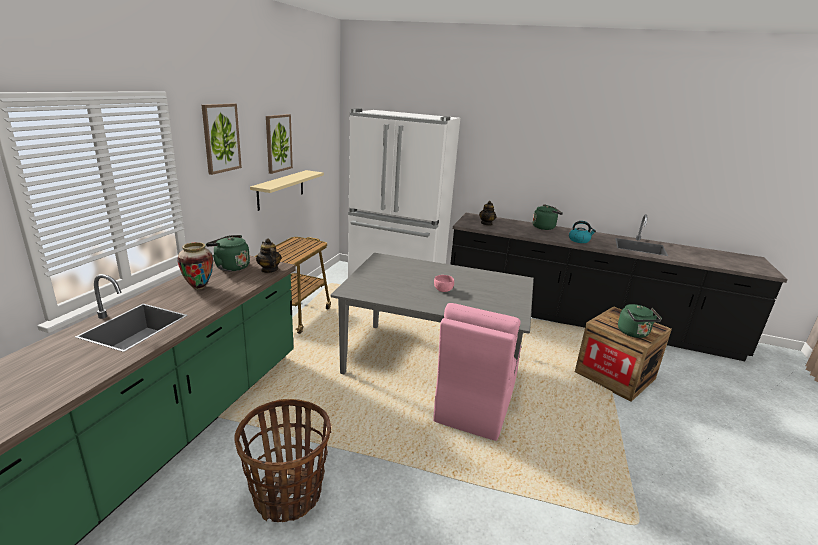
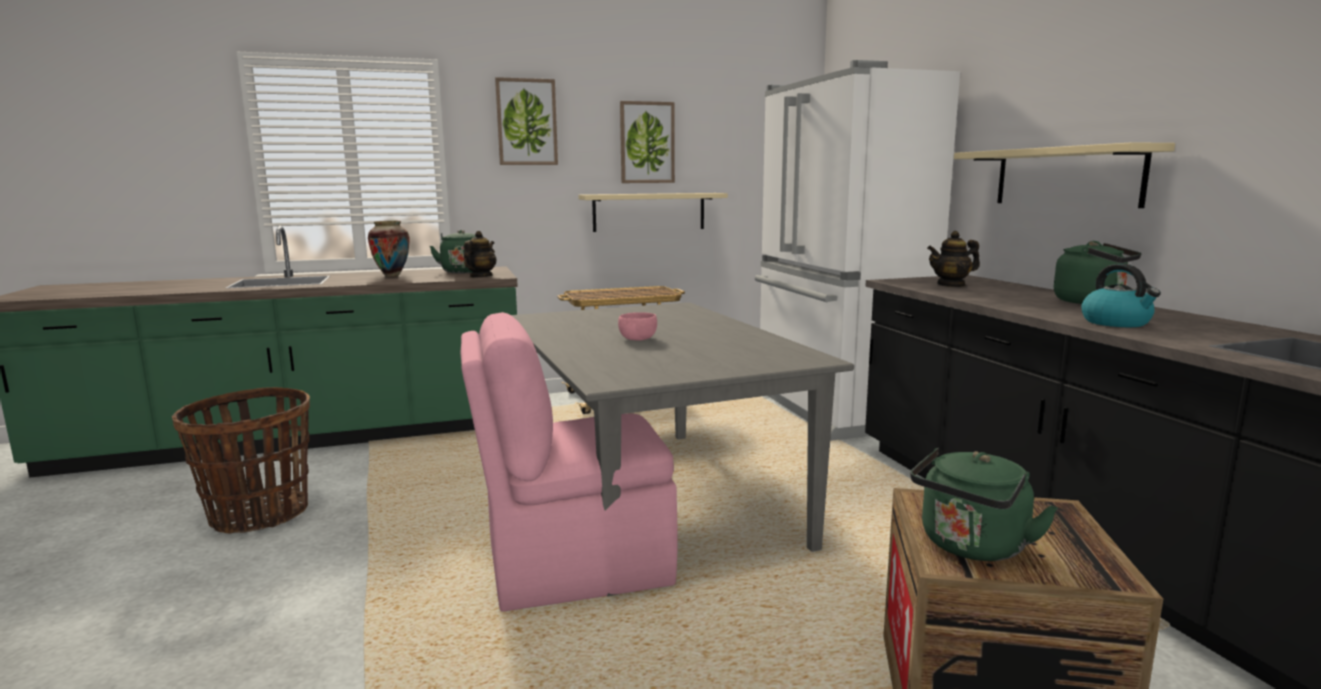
camera: 55 degrees right, 10 degrees down
(519, 175) = (1066, 177): none -> beige shelf

